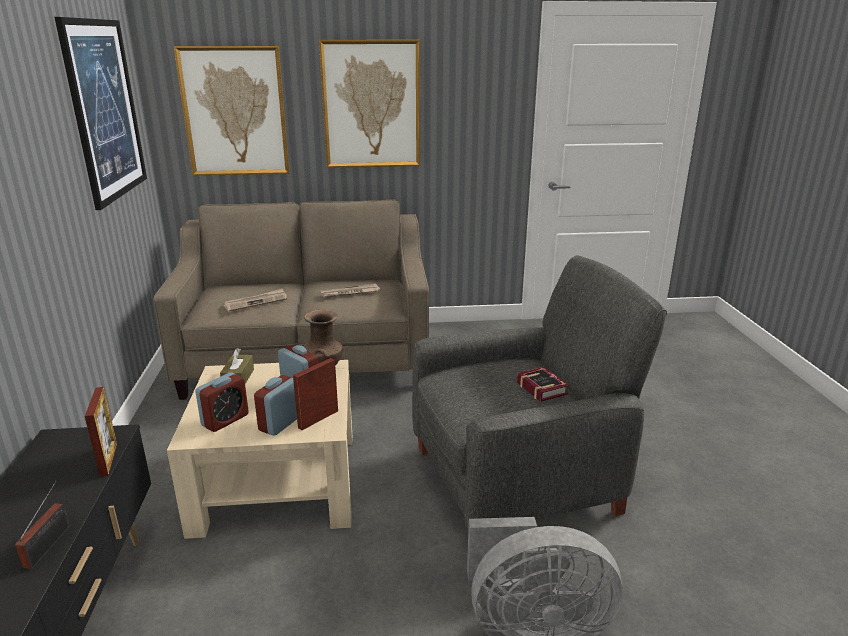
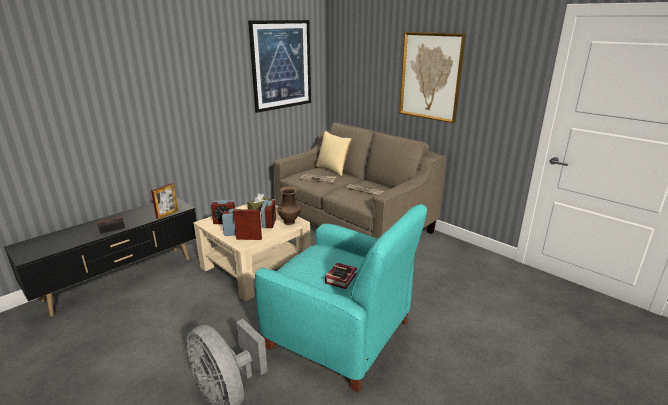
camera: 50 degrees right, 0 degrees up
(235, 112) = (361, 72): picture -> none
(243, 284) = (333, 169): none -> pillow
(518, 479) = (340, 335): grey armchair -> turquoise armchair

